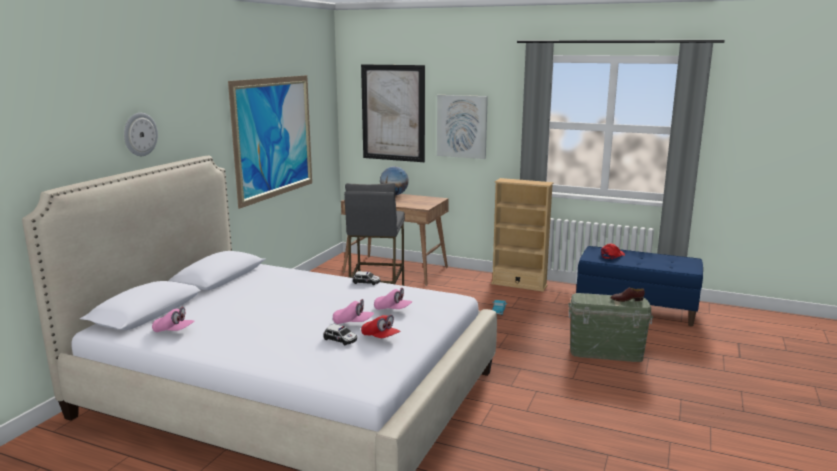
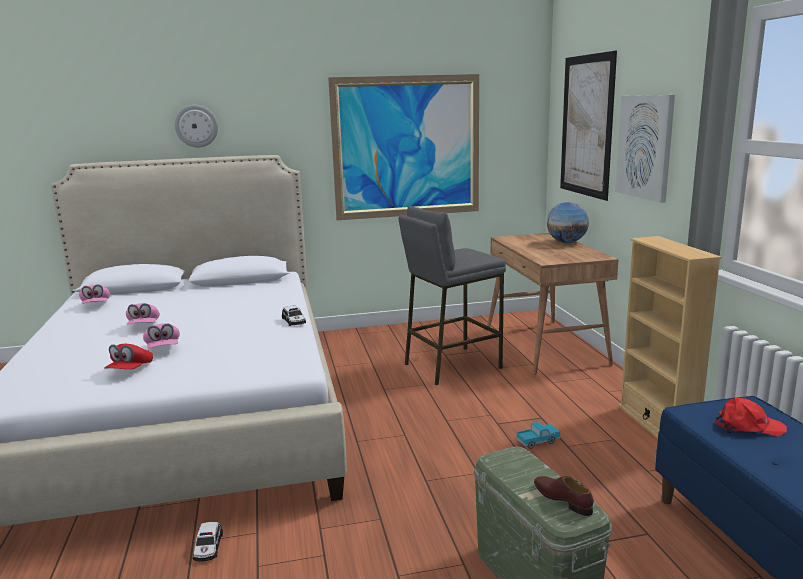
camera: 55 degrees right, 0 degrees up
(340, 339) = (106, 356): toy car -> toy car (208, 547)
(393, 309) = (220, 353): pink cap -> pink cap (144, 326)

